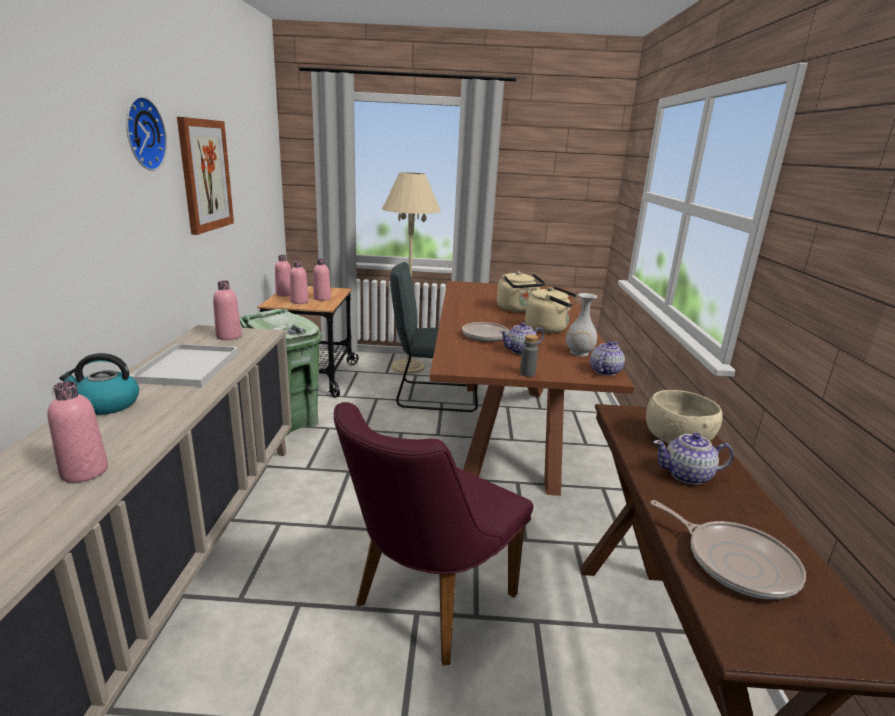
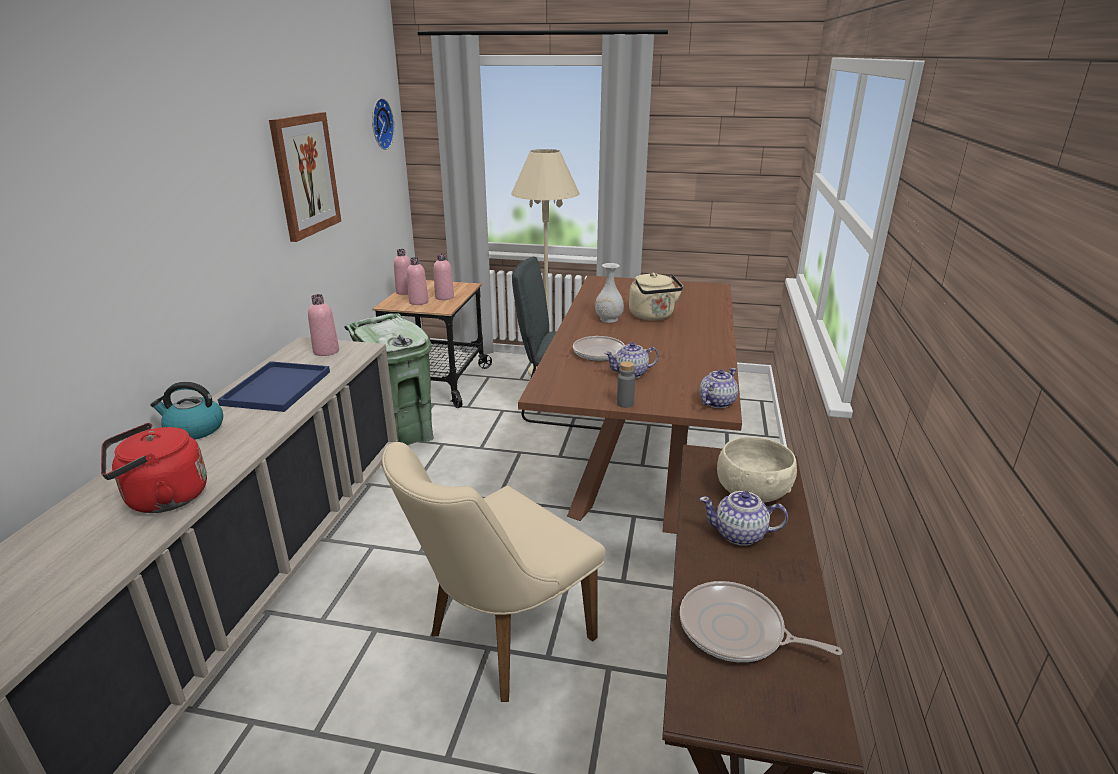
camera: 10 degrees right, 5 degrees up
(84, 471) = (162, 499): pink bottle -> red kettle
(141, 134) = (228, 148): wall clock -> wall clock (379, 124)
(187, 366) = (277, 387): white tray -> blue tray
(425, 605) = (498, 641): purple chair -> beige chair
(549, 329) = (678, 344): beige kettle -> none
(578, 353) = (698, 377): white vase -> white vase (608, 319)
(735, 562) = (736, 631): frying pan -> frying pan turned 150 degrees clockwise

